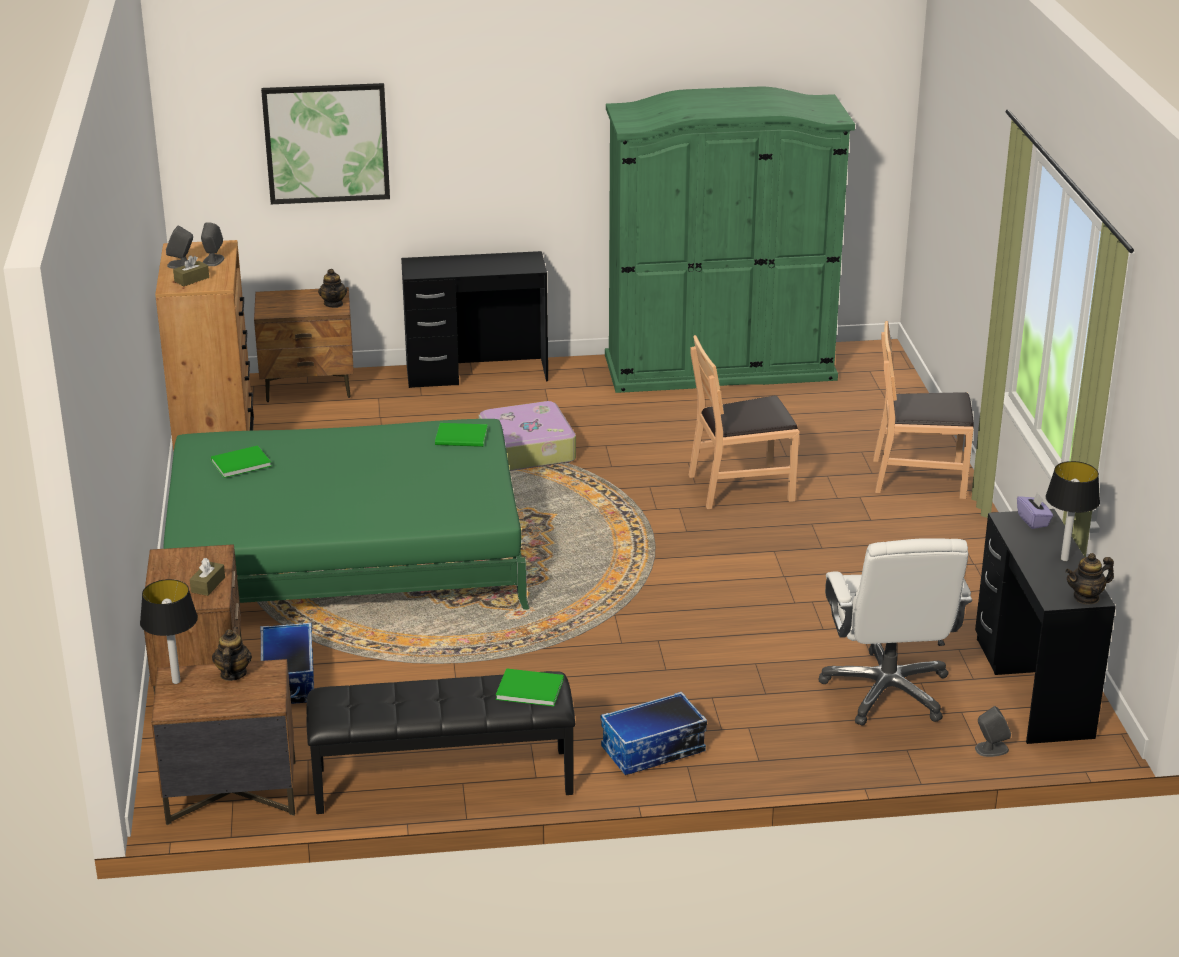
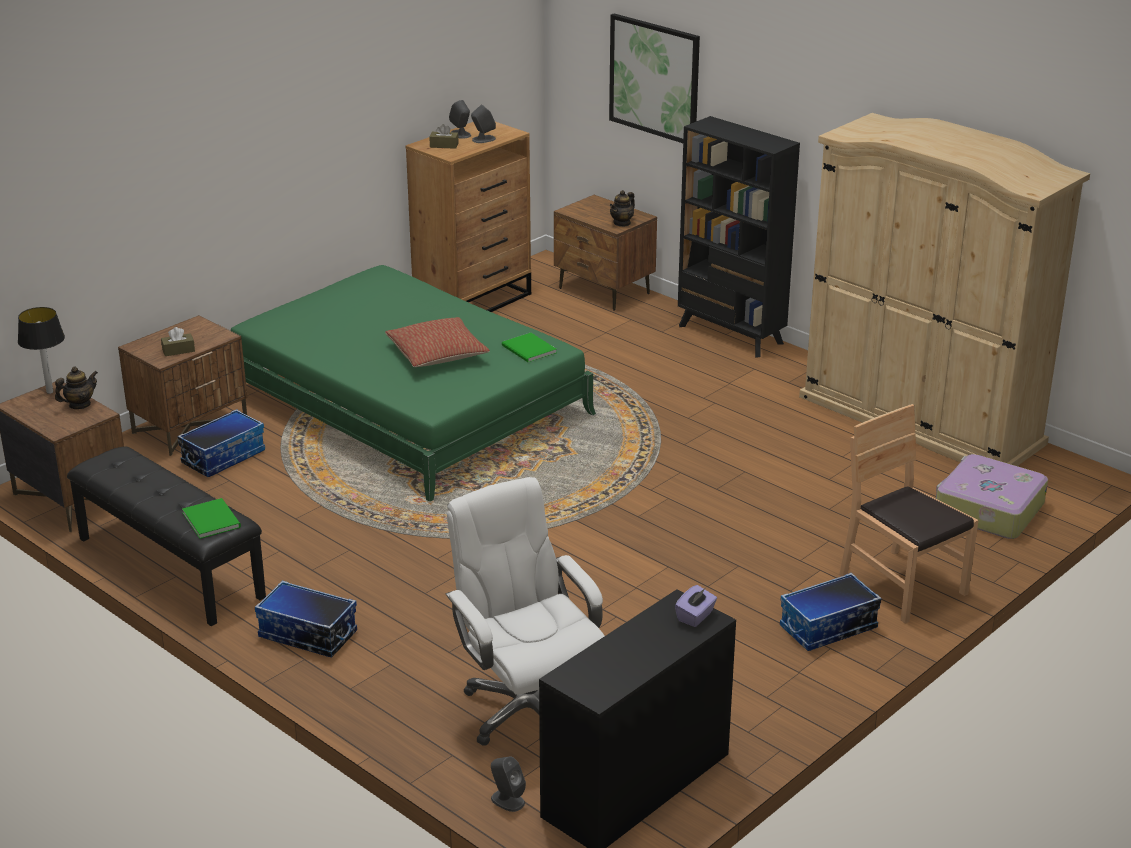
camera: 50 degrees right, 0 degrees up
(239, 463) = (368, 296): green book -> none
(403, 477) = (437, 354): none -> pillow
(477, 373) = (731, 335): black desk -> black bookcase
(526, 450) = (651, 402): suitcase -> suitcase (987, 510)
(719, 367) = (920, 420): green wardrobe -> beige wardrobe
(741, 487) = (744, 510): brown chair -> none
(887, 691) = (528, 709): white office chair -> white office chair turned 105 degrees clockwise
(936, 528) = (828, 628): none -> storage box
(1064, 558) = (648, 657): table lamp -> none
(1086, 597) = (592, 693): teapot -> none

